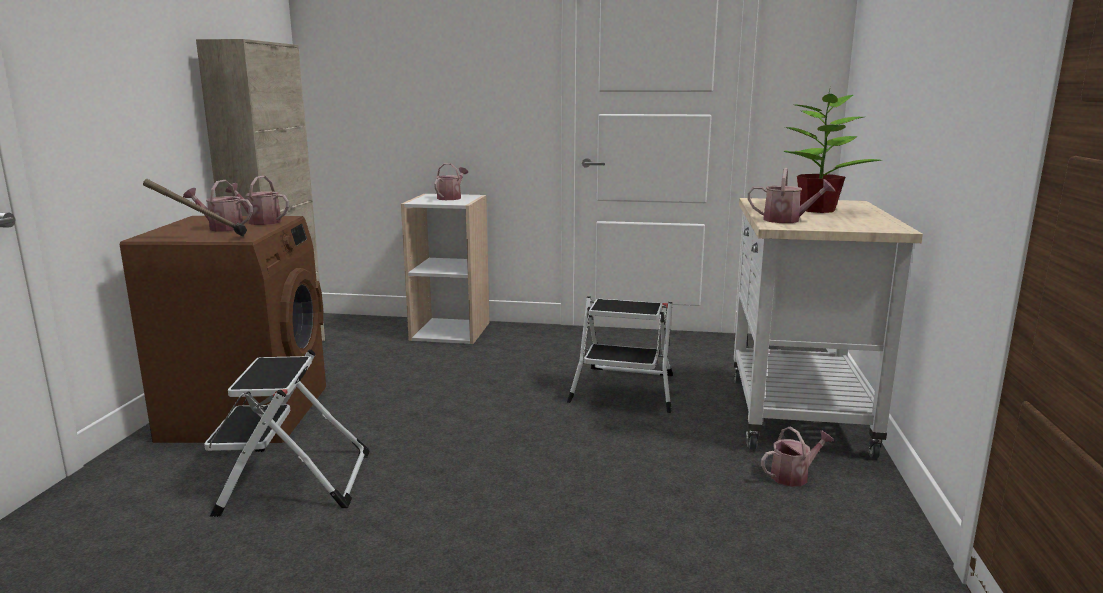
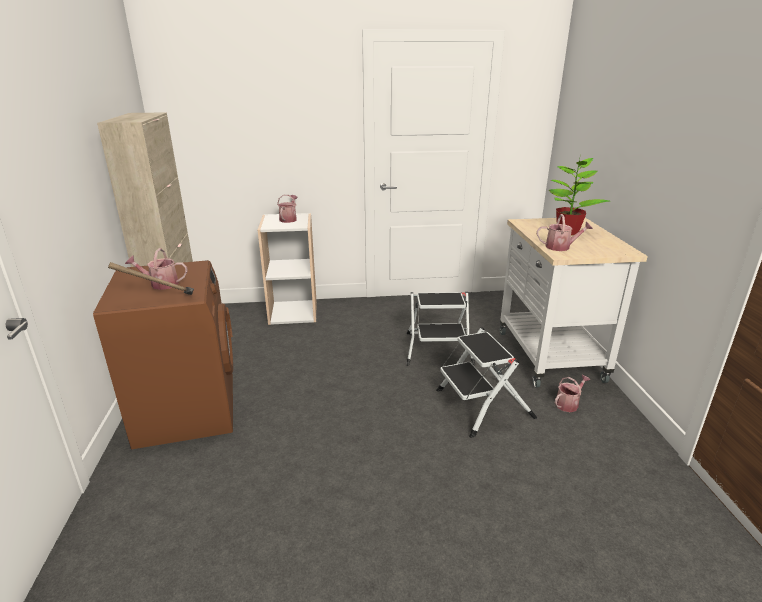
camera: 15 degrees left, 10 degrees up
(260, 221) = (183, 272): watering can -> none
(293, 479) = (260, 463): step ladder -> step ladder (483, 405)

